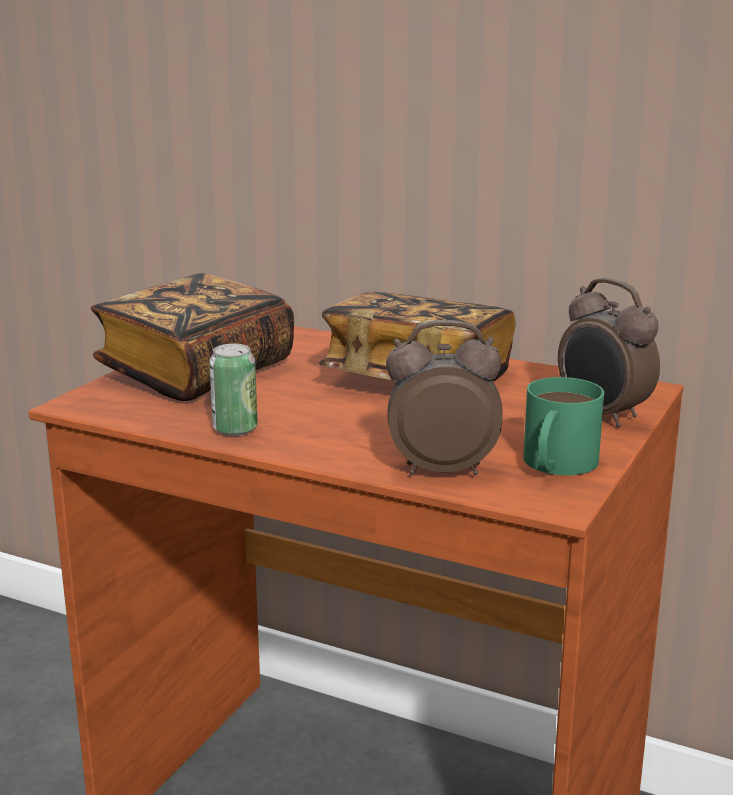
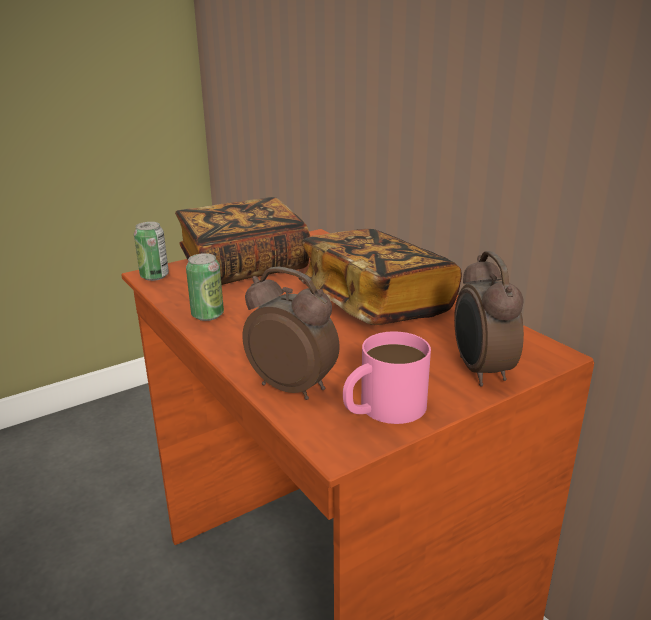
camera: 30 degrees right, 5 degrees up
(88, 404) = (154, 276): none -> can
(555, 465) = (382, 409): green mug -> pink mug

